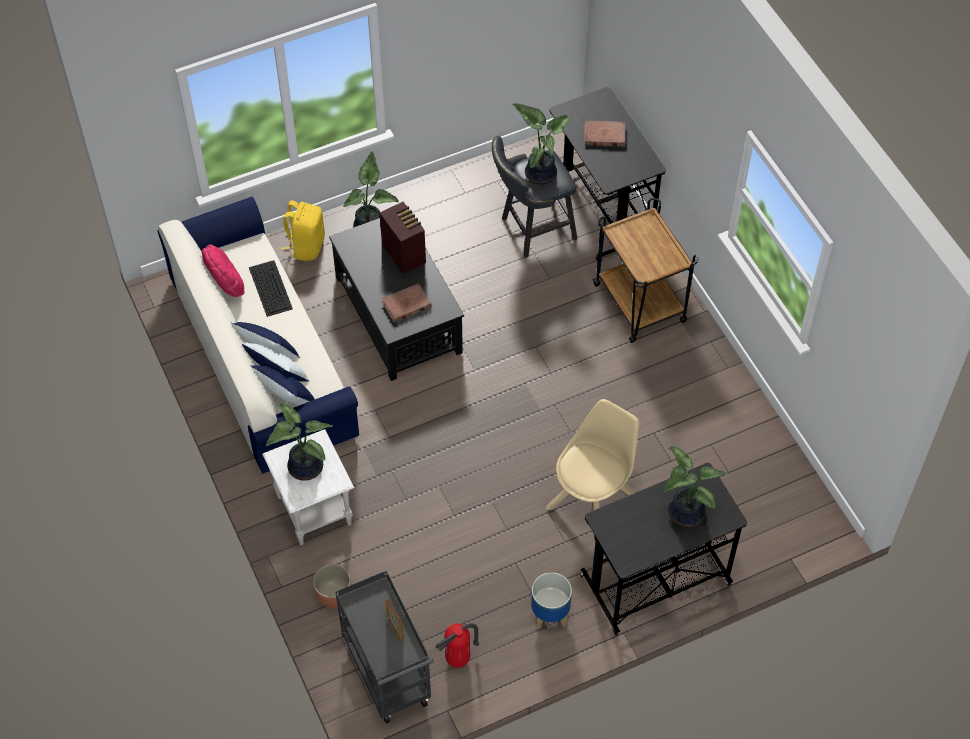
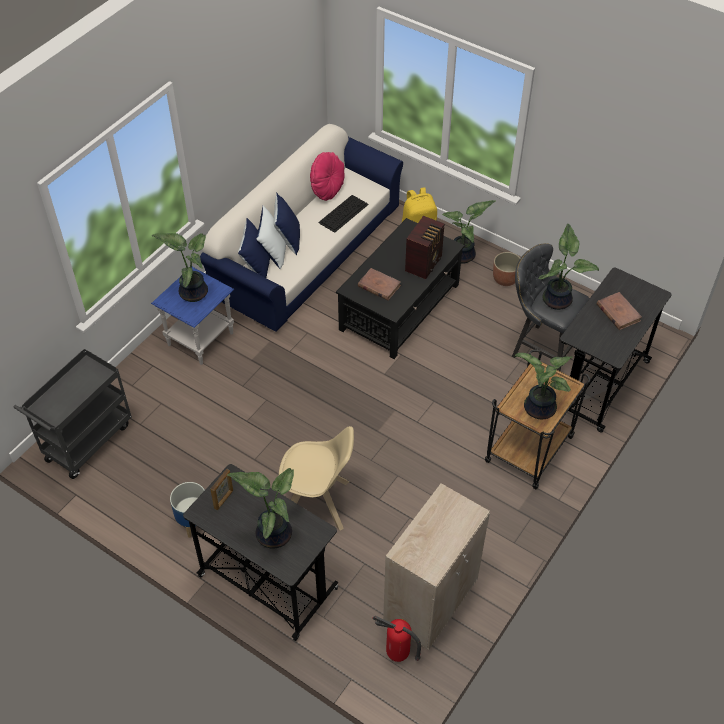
camera: 60 degrees right, 5 degrees down
(313, 510) = (201, 338): white side table -> blue side table
(334, 595) = (137, 382): planter -> planter (505, 279)
(395, 628) = (76, 400): picture frame -> picture frame (224, 499)
(458, 661) = (121, 481): fire extinguisher -> fire extinguisher (397, 654)
(658, 255) = (537, 409): none -> potted plant
(752, 462) = (430, 604): none -> beige cabinet

